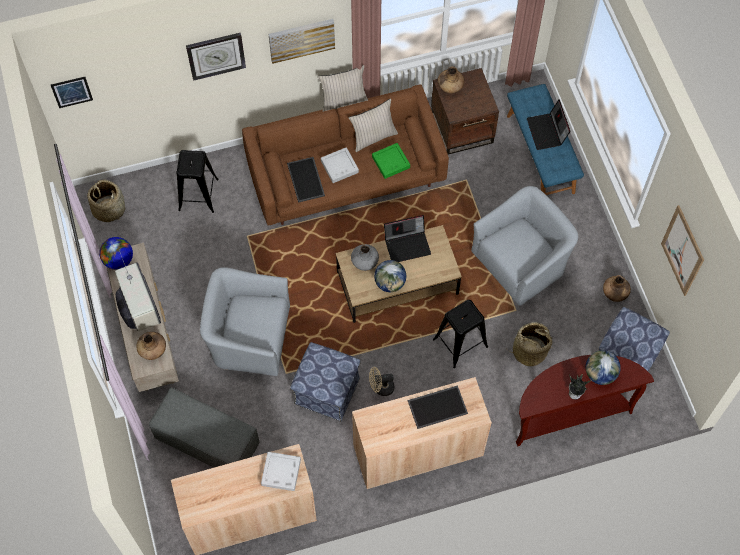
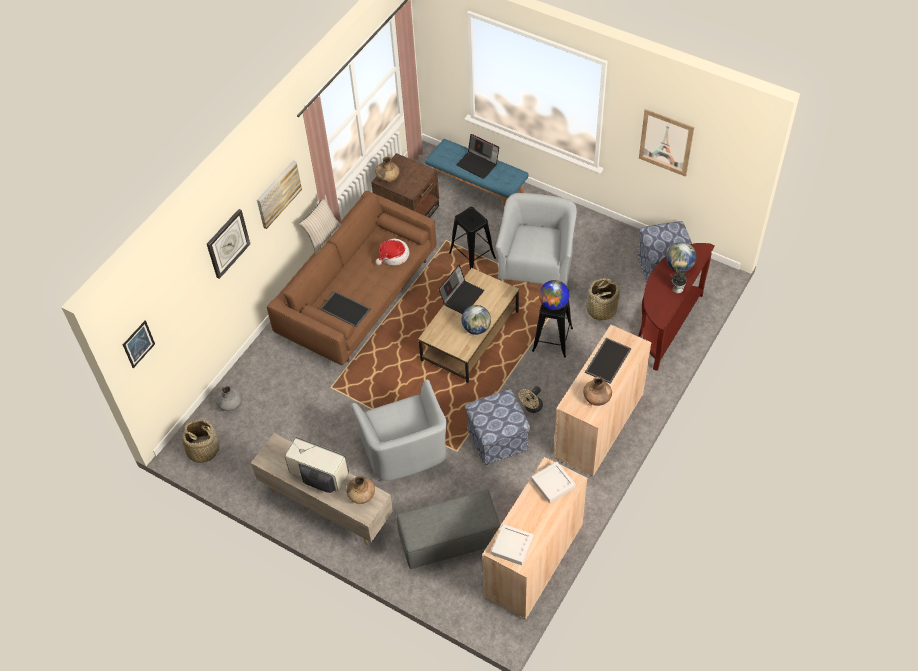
camera: 40 degrees left, 10 degrees down
(119, 260) = (268, 459): globe -> globe (553, 304)
(198, 194) = (263, 388): black stool -> black stool (472, 255)
(249, 337) = (405, 449): grey armchair -> grey armchair turned 75 degrees counterclockwise
(339, 167) = (360, 284): grey tray -> grey tray (512, 546)
(364, 262) = (445, 329): grey vase -> grey vase (230, 405)
(373, 137) = (363, 250): beige pillow -> none
(391, 162) = (393, 256): green tray -> hat
(615, 293) = (615, 236): brown vase -> brown vase (597, 399)

